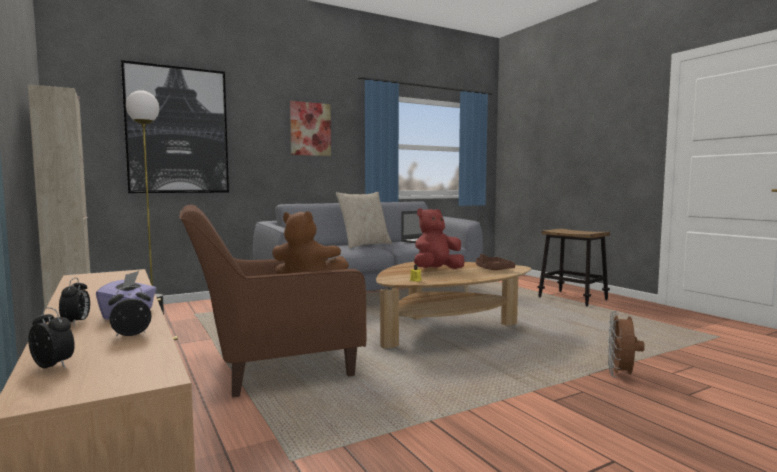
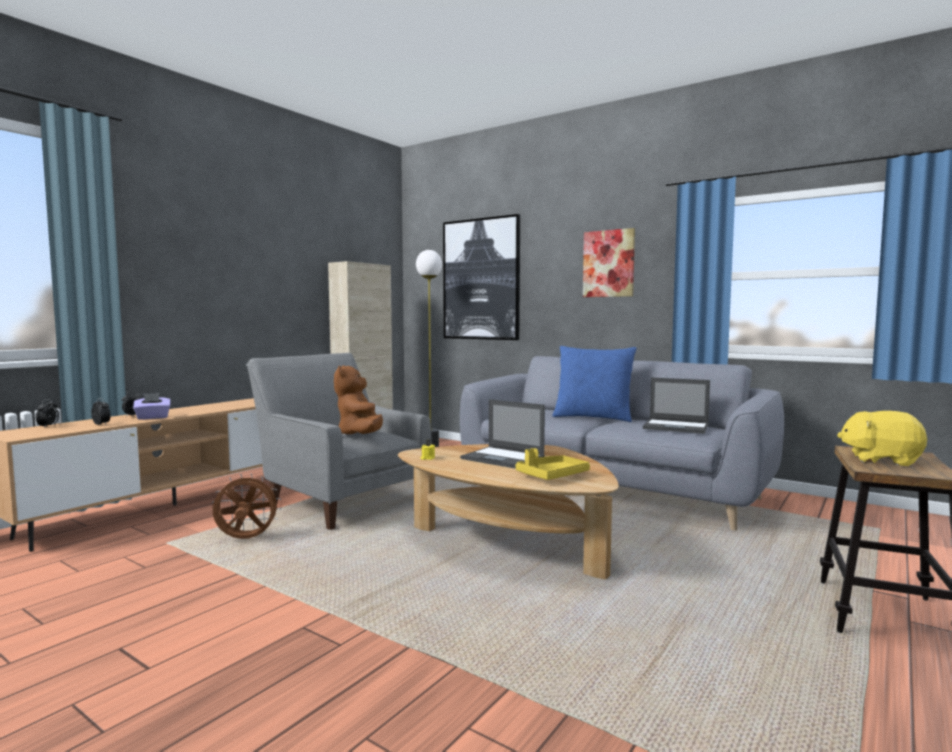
camera: 65 degrees right, 0 degrees up
(271, 365) = (341, 501): brown armchair -> grey armchair
(364, 245) = (593, 417): beige pillow -> blue pillow
(436, 270) = (503, 458): red plush toy -> laptop
(492, 269) = (552, 476): brown tray -> yellow tray
(569, 231) = (881, 460): none -> yellow plush toy
(621, 375) = (420, 674): brown fan -> brown fan (246, 540)

